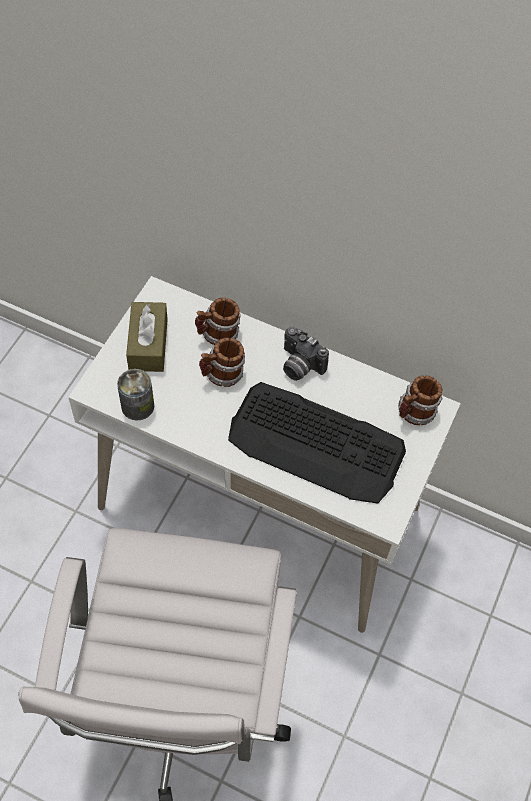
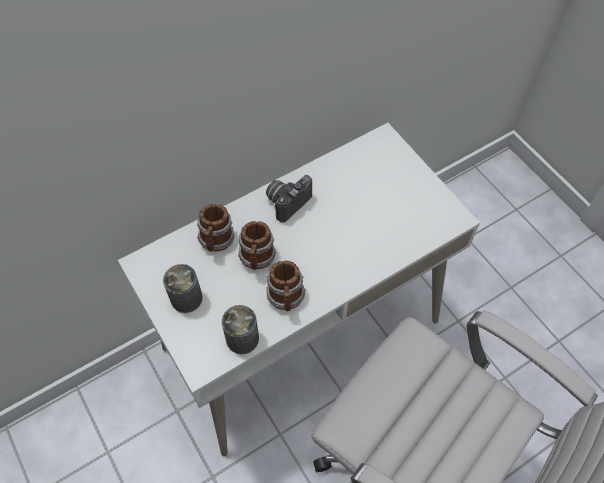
camera: 55 degrees left, 0 degrees up
(148, 344) = (186, 298): brown tissue box -> can
(299, 366) = (287, 201): camera -> camera turned 150 degrees clockwise
(316, 444) = (364, 228): keyboard -> none
(414, 413) = (379, 153): mug -> mug (286, 298)

